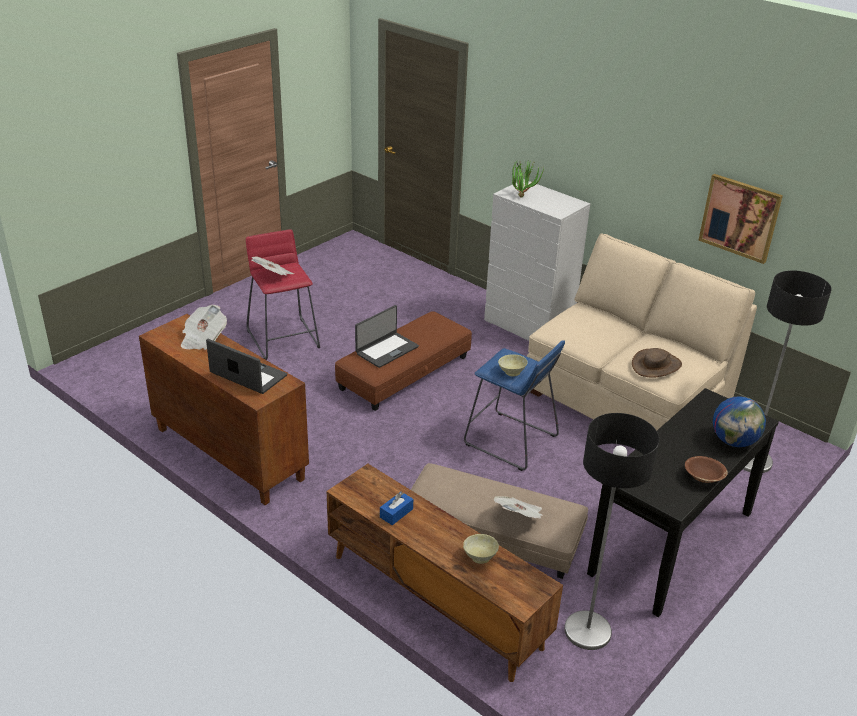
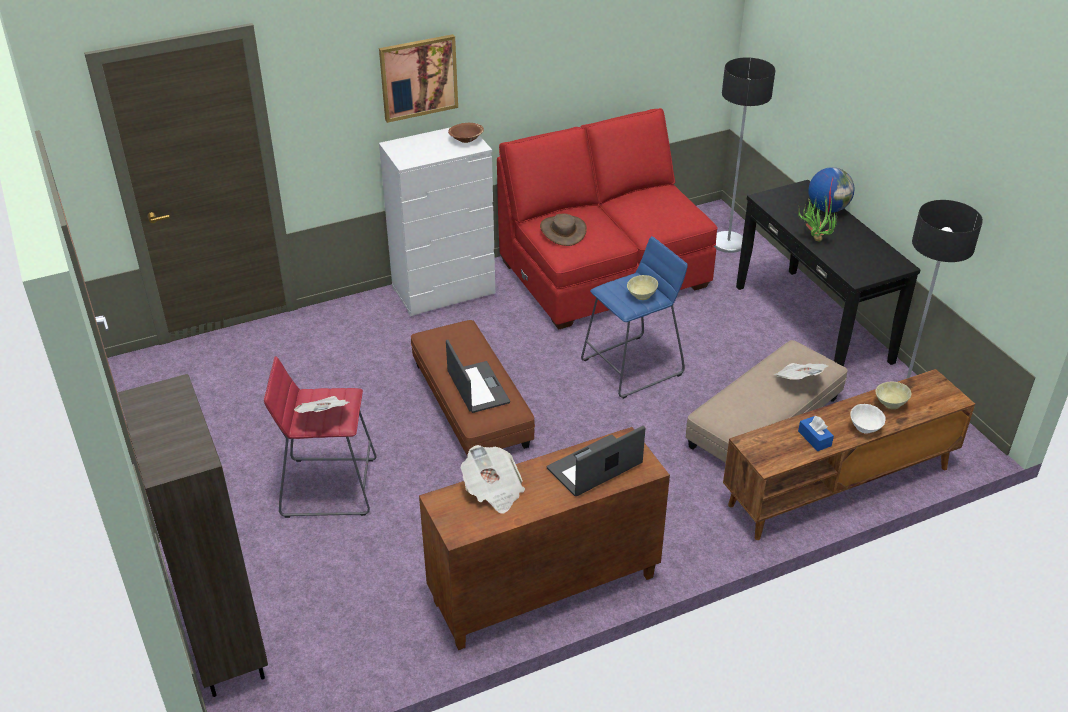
camera: 65 degrees left, 5 degrees up
(132, 342) = (224, 647): none -> brown bookcase
(430, 543) = (864, 428): none -> white bowl
(523, 195) = (419, 154): potted plant -> potted plant (813, 238)
(626, 398) = (604, 274): beige sofa -> red sofa
(656, 365) = (665, 215): brown hat -> brown hat (563, 231)
(703, 477) = (869, 239): brown bowl -> brown bowl (466, 139)
(740, 217) = (620, 52): picture -> picture (418, 77)

